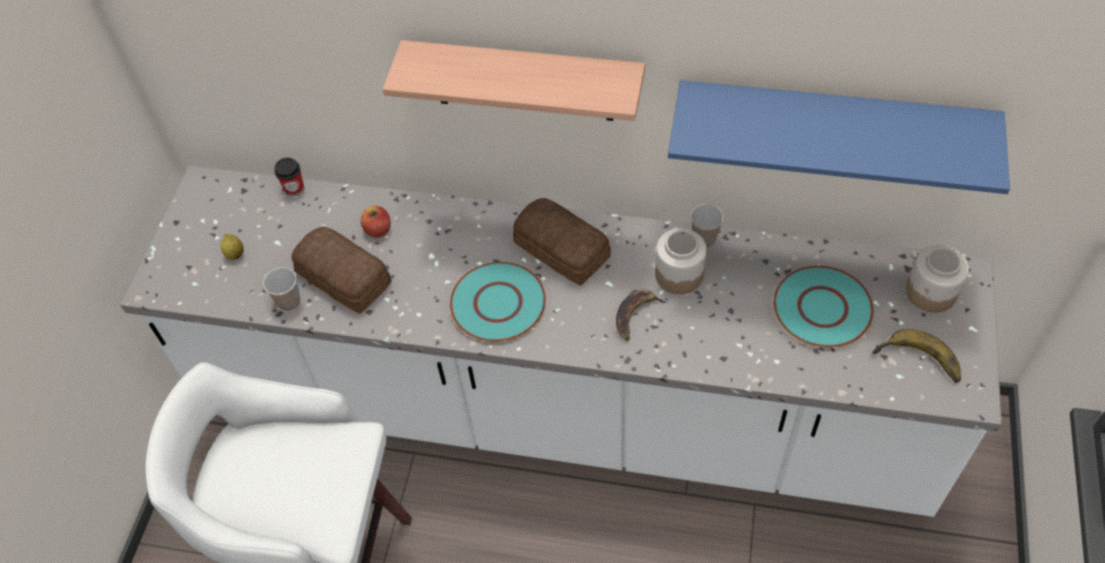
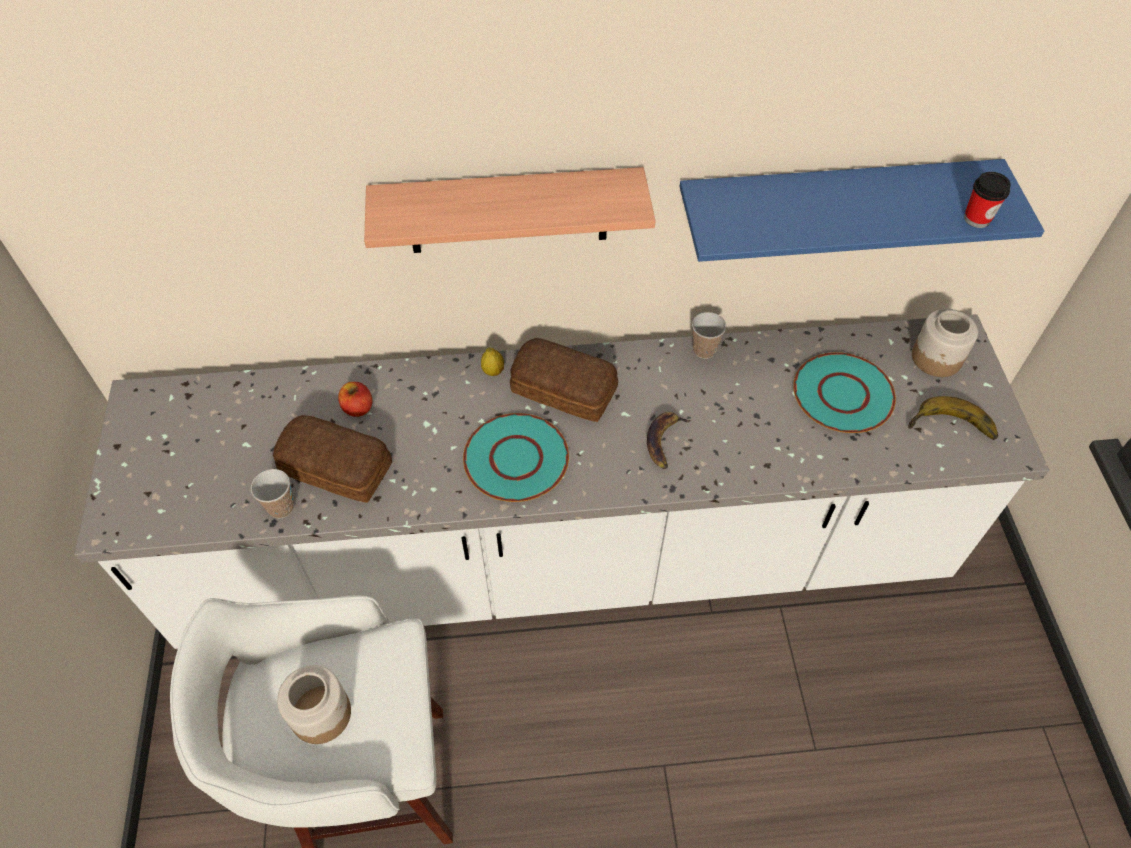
camera: 20 degrees left, 0 degrees up
(235, 255) = (200, 468): lemon -> lemon (493, 371)
(294, 189) = (247, 382): cup -> cup (977, 219)
(679, 274) = (692, 389): jar -> jar (321, 713)

